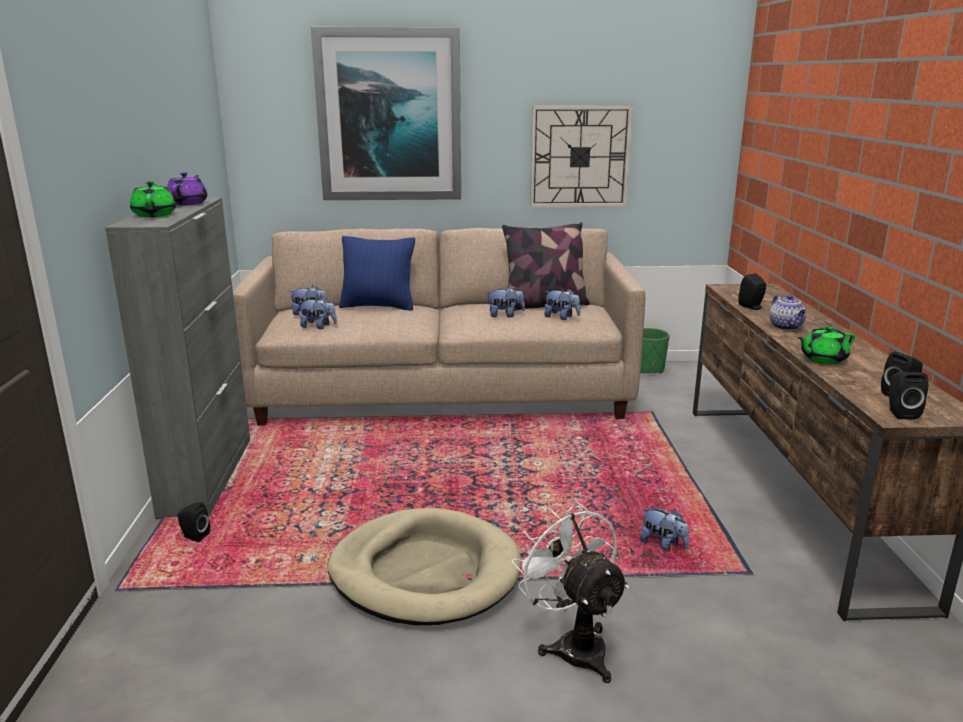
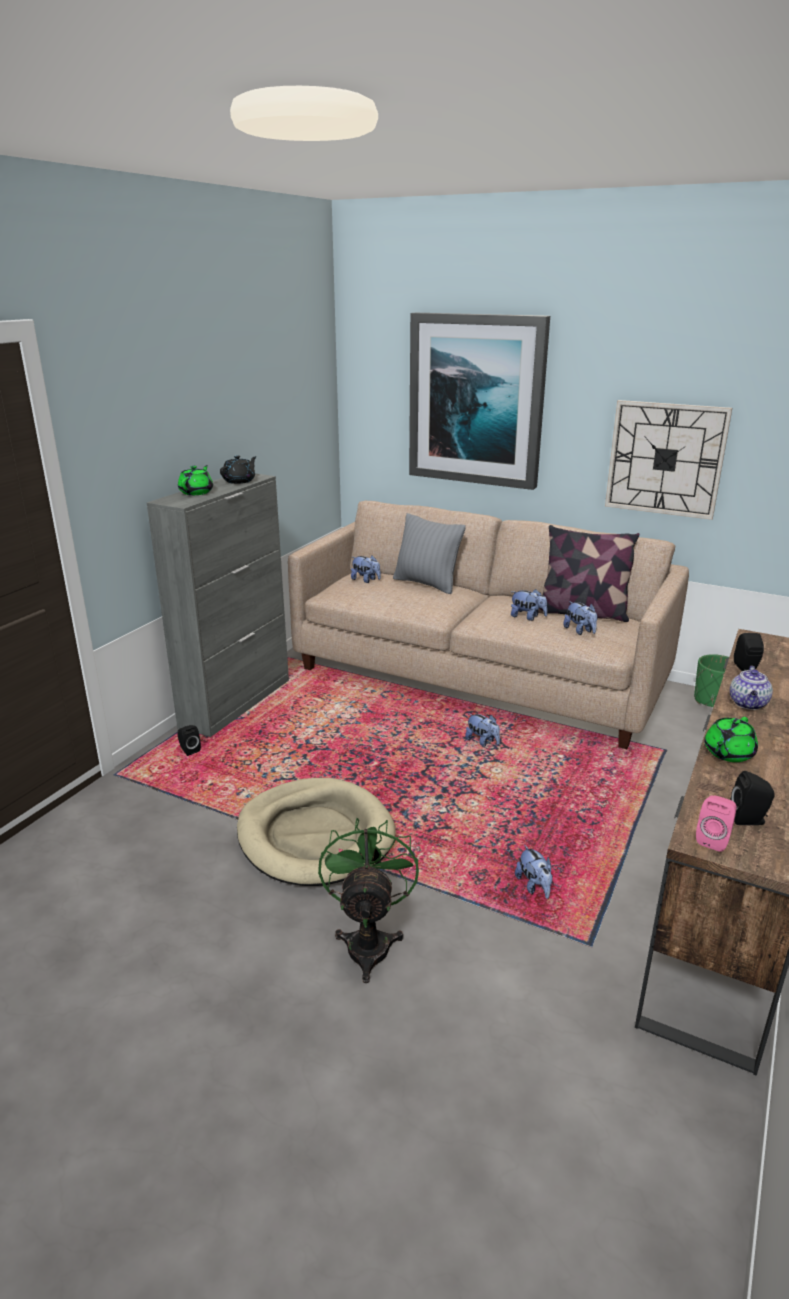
camera: 30 degrees right, 5 degrees up
(188, 203) = (240, 481): purple teapot -> black teapot
(318, 327) = (359, 595): plush toy -> plush toy (482, 742)
(378, 306) = (427, 584): blue pillow -> grey pillow
(573, 645) = (369, 941): white fan -> green fan
(823, 359) = (727, 753): green teapot -> green teapot turned 60 degrees counterclockwise
(900, 413) = (713, 839): black speaker -> pink speaker

